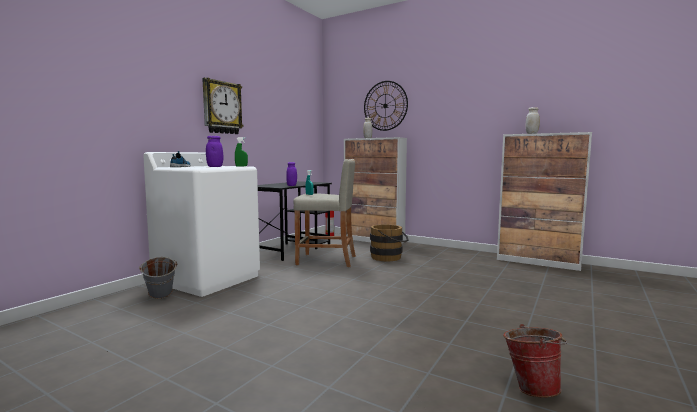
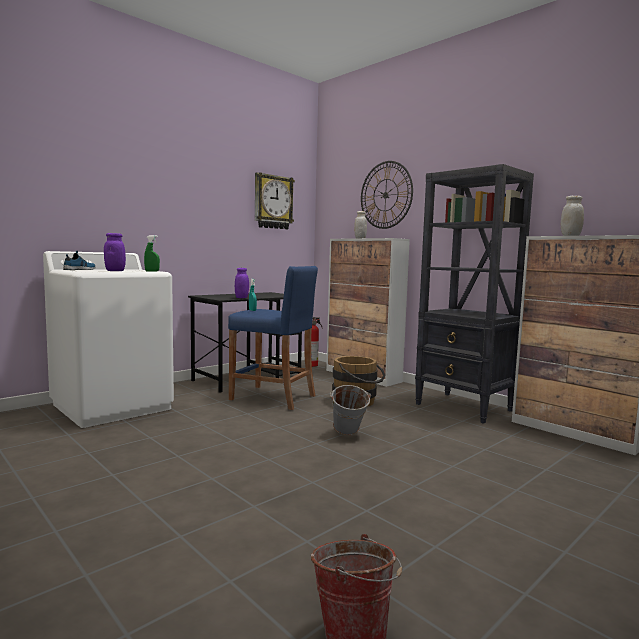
camera: 15 degrees right, 0 degrees up
(160, 298) = (38, 424): grey bucket -> grey bucket (348, 434)
(222, 107) = (158, 198): wall clock -> wall clock (273, 202)
(326, 260) = (273, 398): beige stool -> blue stool
(460, 254) = (464, 407): none -> black bookcase

